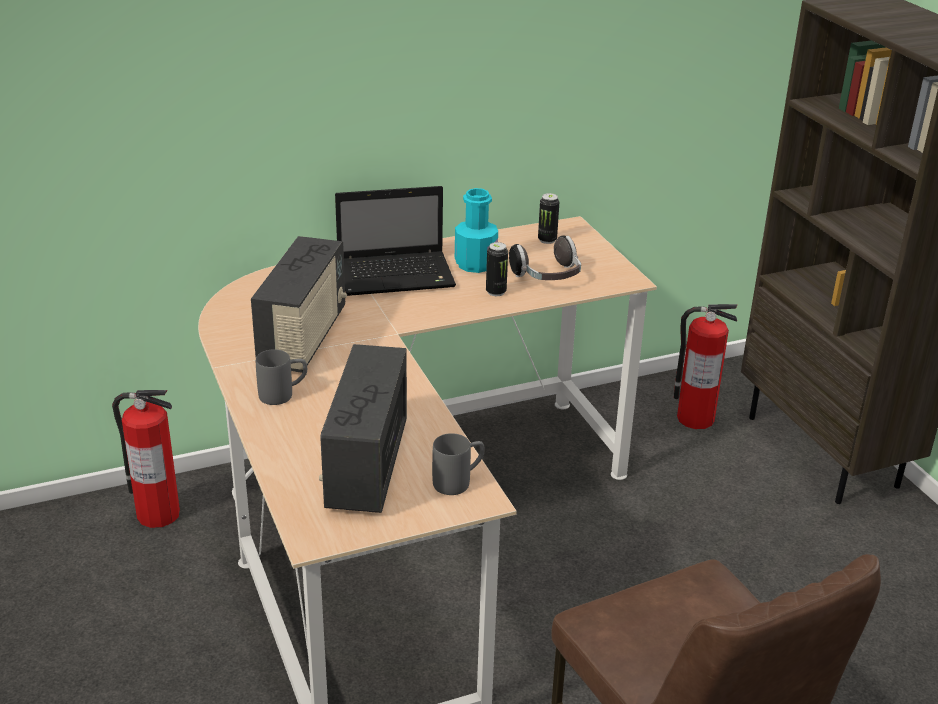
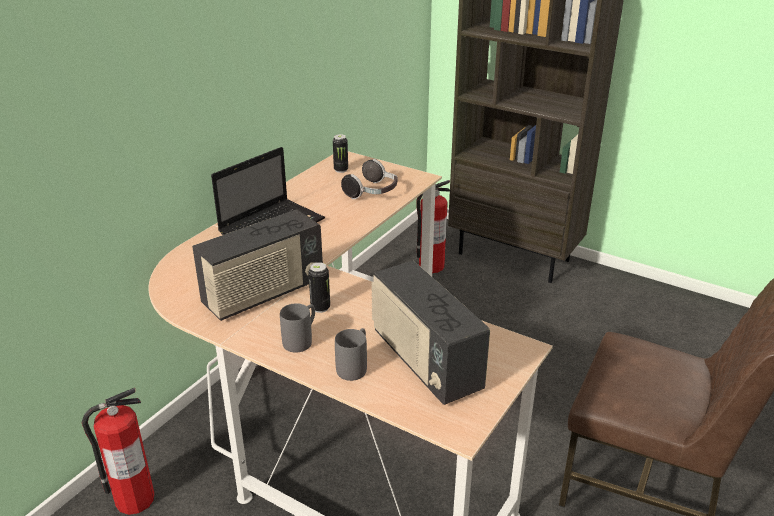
camera: 35 degrees left, 0 degrees up
(304, 338) = (263, 294): radio -> radio turned 75 degrees clockwise
(459, 481) = (496, 343): grey mug -> grey mug (354, 366)
(475, 264) = (315, 200): turquoise bottle -> none
(496, 292) = (353, 213): can -> can (320, 308)

